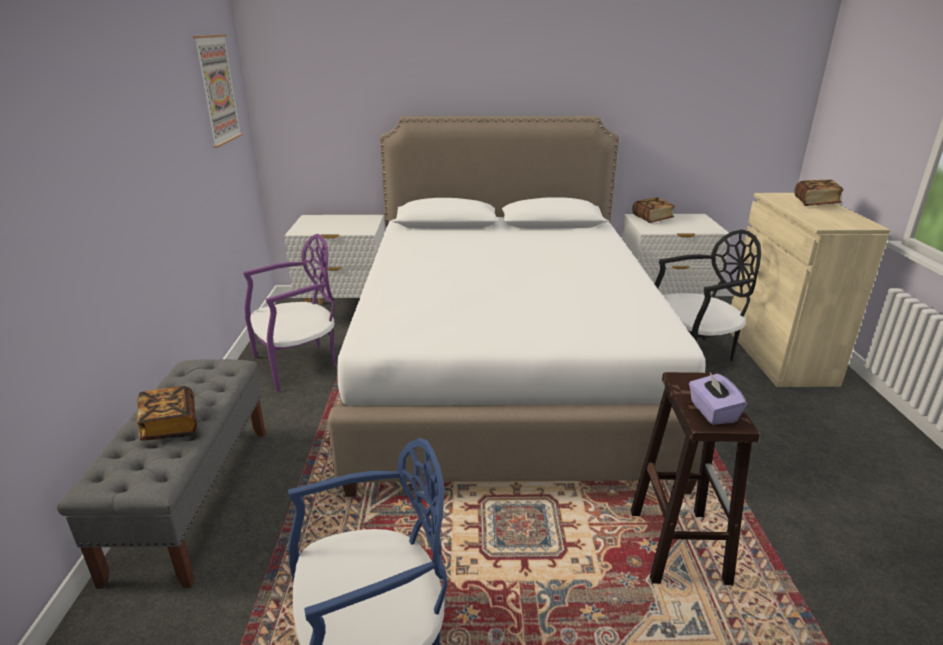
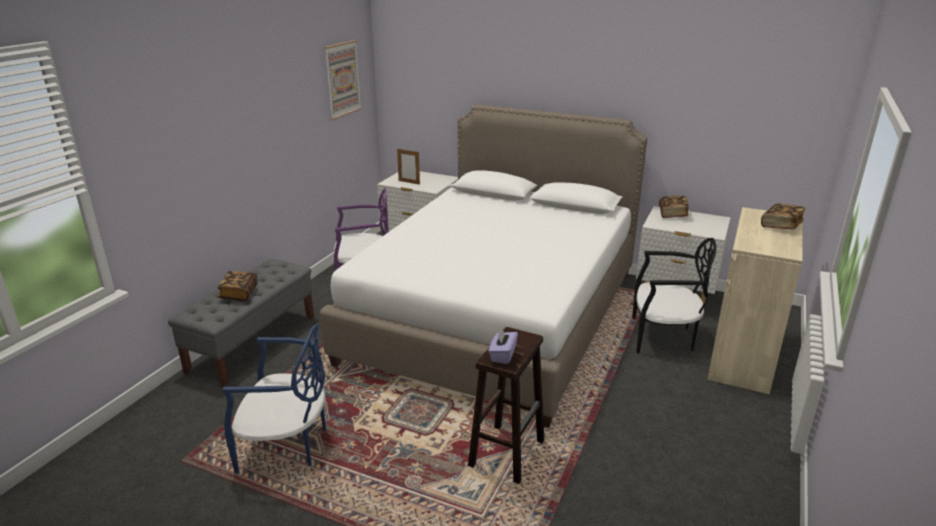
camera: 25 degrees right, 0 degrees up
(326, 228) = (409, 182): none -> picture frame

